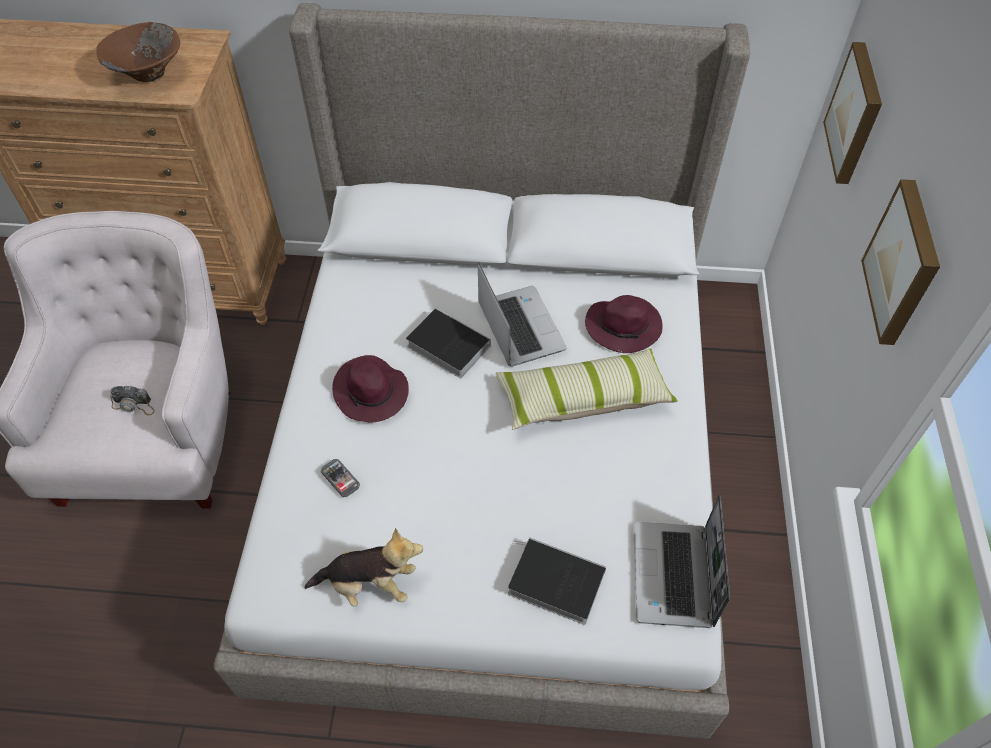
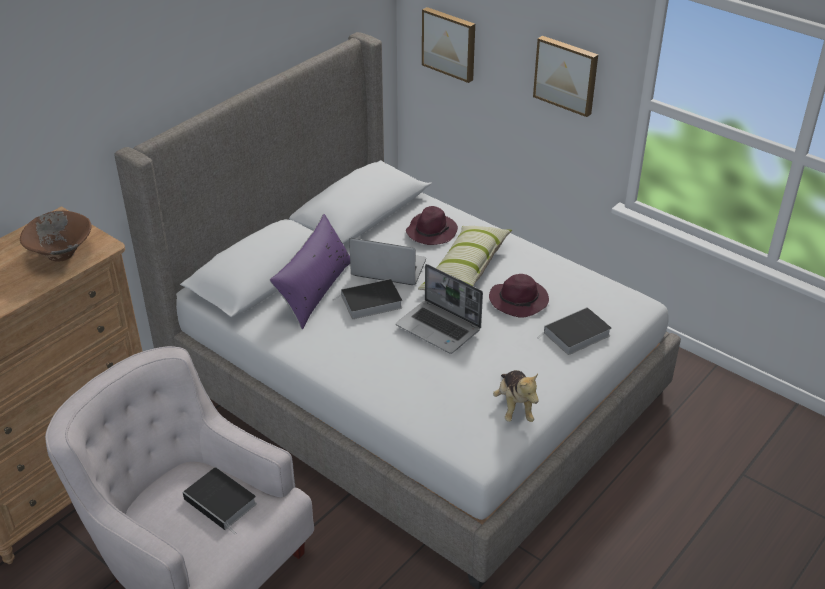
camera: 55 degrees left, 15 degrees down
(134, 405) = (222, 502): camera -> book
(340, 478) = (428, 387): phone -> none
(369, 585) = (514, 407): plush toy -> plush toy turned 135 degrees clockwise
(371, 393) = (373, 349): purple hat -> purple hat (519, 300)
(430, 289) = (315, 290): none -> purple pillow
(674, 576) = (608, 292): laptop -> laptop (439, 328)

